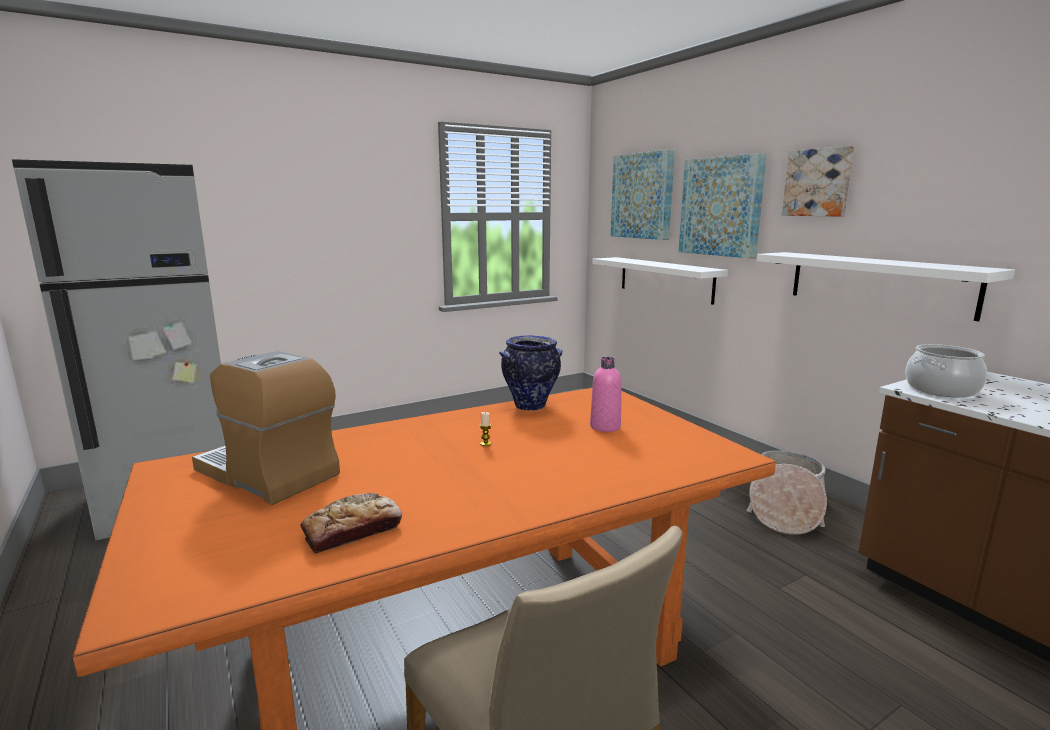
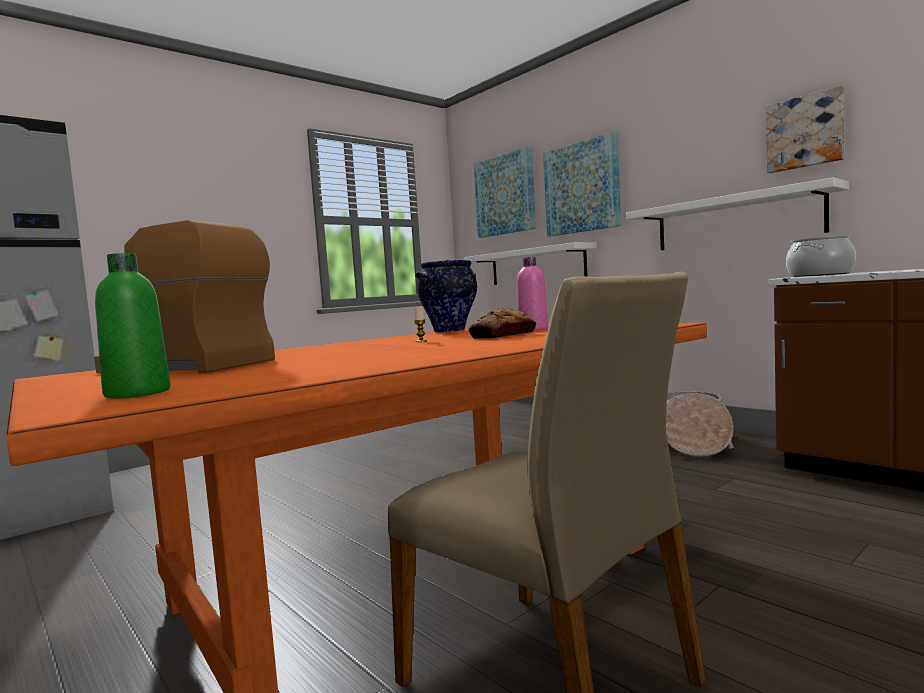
camera: 10 degrees left, 10 degrees down
(195, 563) = (137, 393): none -> green bottle
(353, 531) = (315, 370): bread -> bread (503, 335)
(818, 182) = (667, 147): picture -> picture (805, 132)

